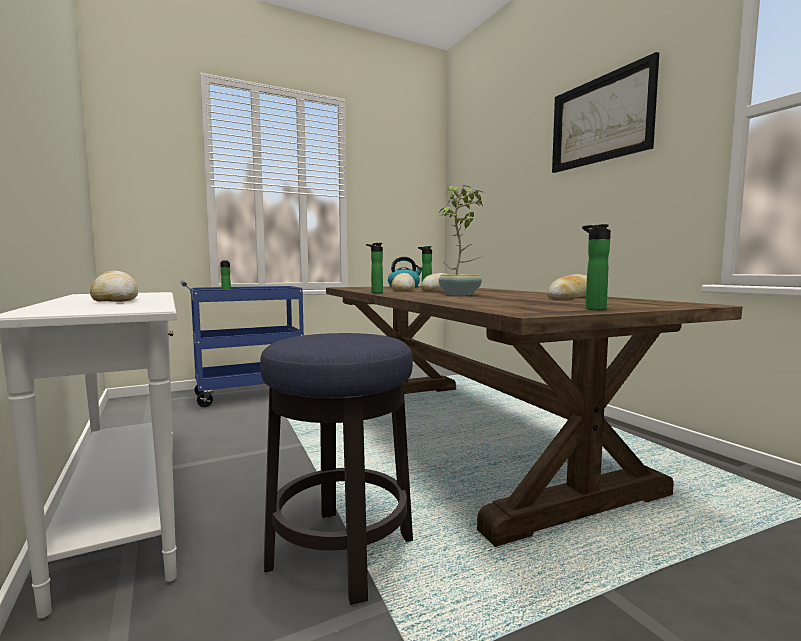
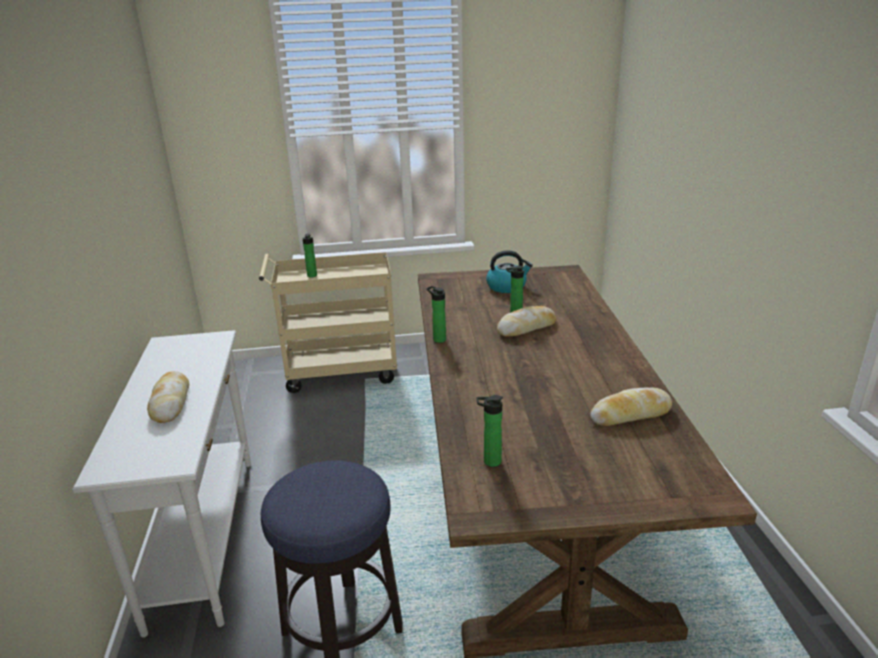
camera: 20 degrees right, 20 degrees up
(246, 396) = (338, 376): blue cart -> beige cart
(403, 291) = (481, 324): bread -> none
(461, 294) = (519, 370): potted plant -> none
(593, 309) = (556, 508): bottle -> bottle (489, 461)
(600, 120) = (781, 110): picture -> none

